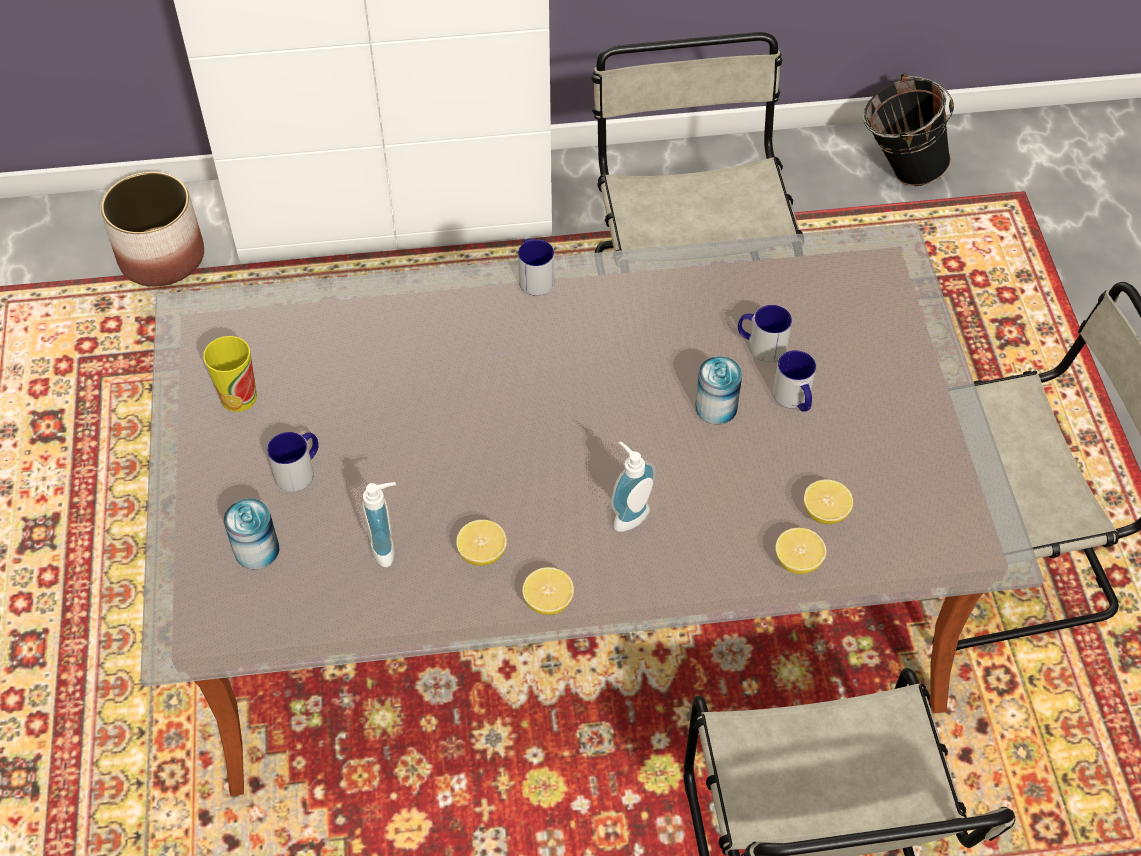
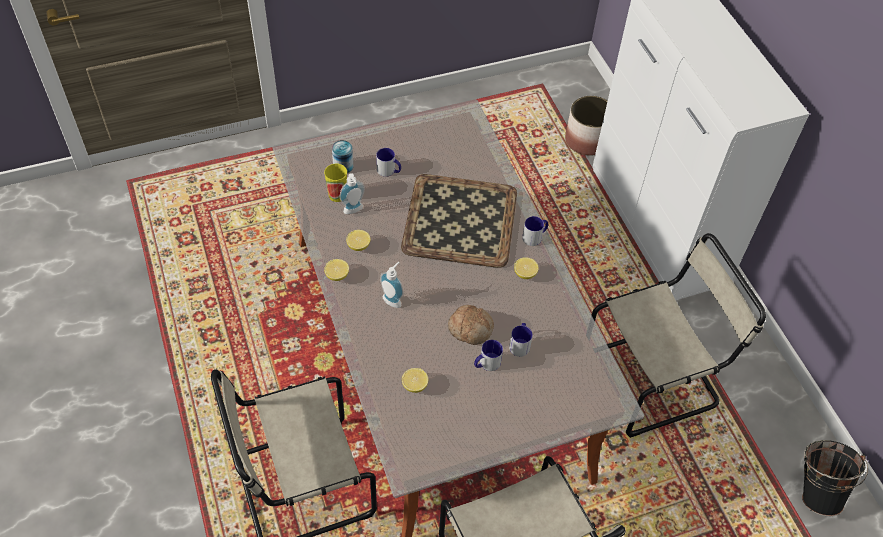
camera: 75 degrees right, 0 degrees up
(239, 397) = (424, 141): cup -> cup (337, 195)
(462, 378) = (459, 219): none -> tray
(716, 407) = (471, 328): can -> bread
(798, 561) = (381, 376): lemon -> lemon (525, 274)

